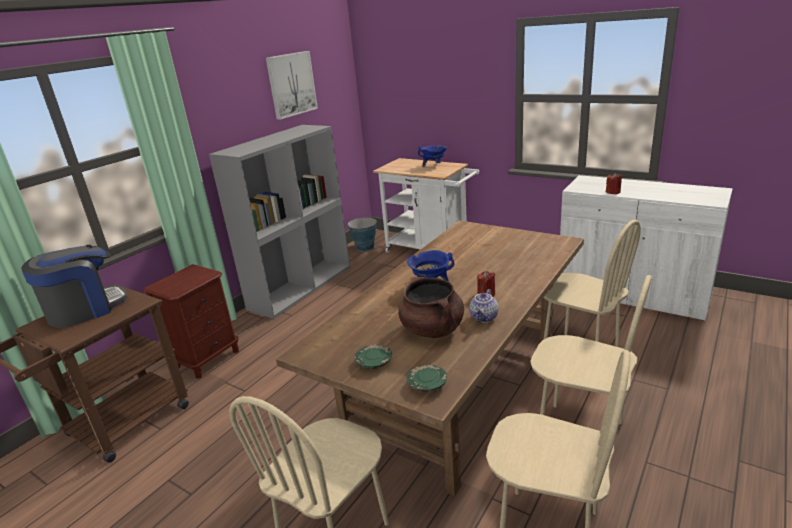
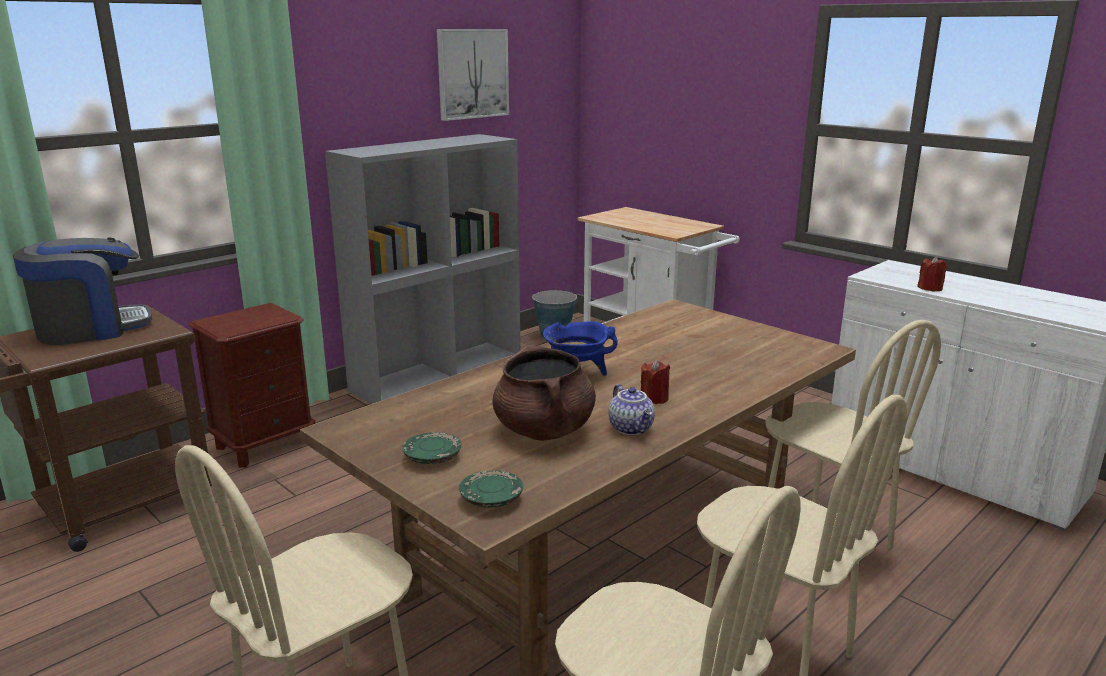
camera: 10 degrees right, 5 degrees down
(434, 165) = (671, 222): blue cooking pot -> none
(484, 318) = (632, 428): teapot -> teapot turned 60 degrees counterclockwise

